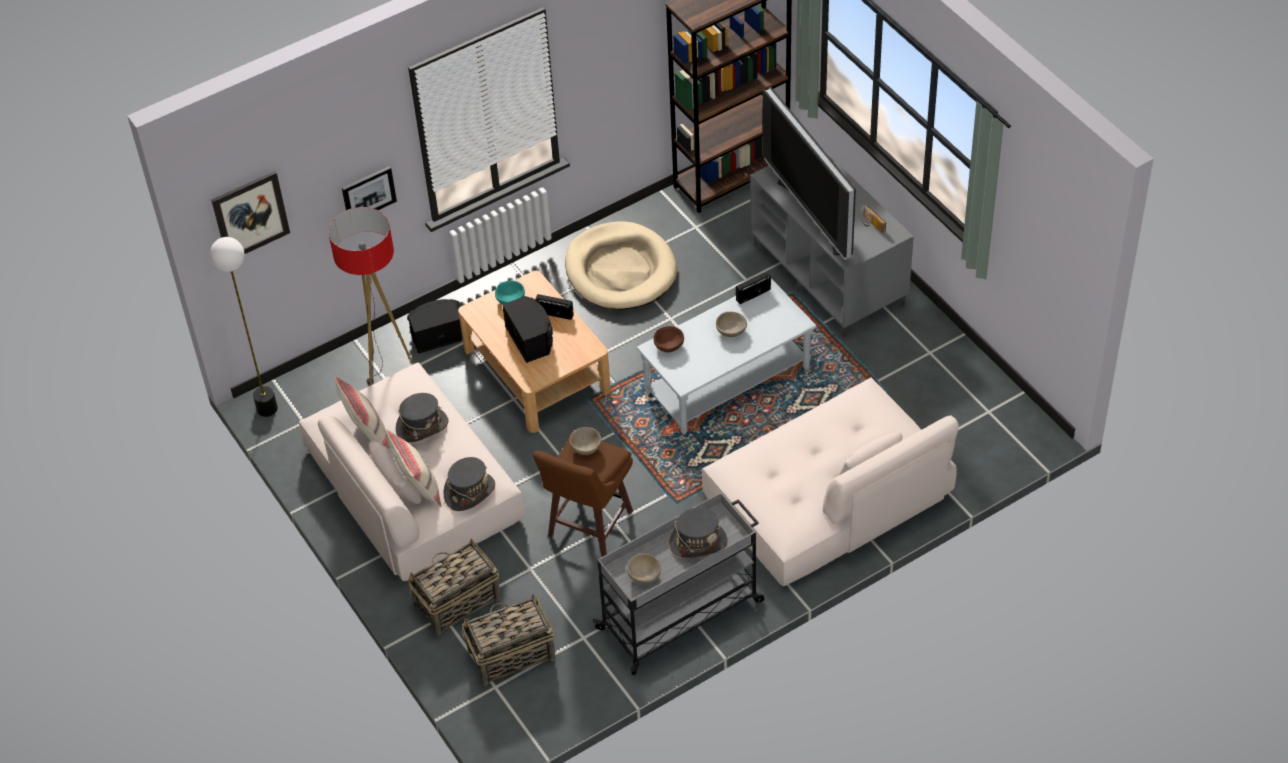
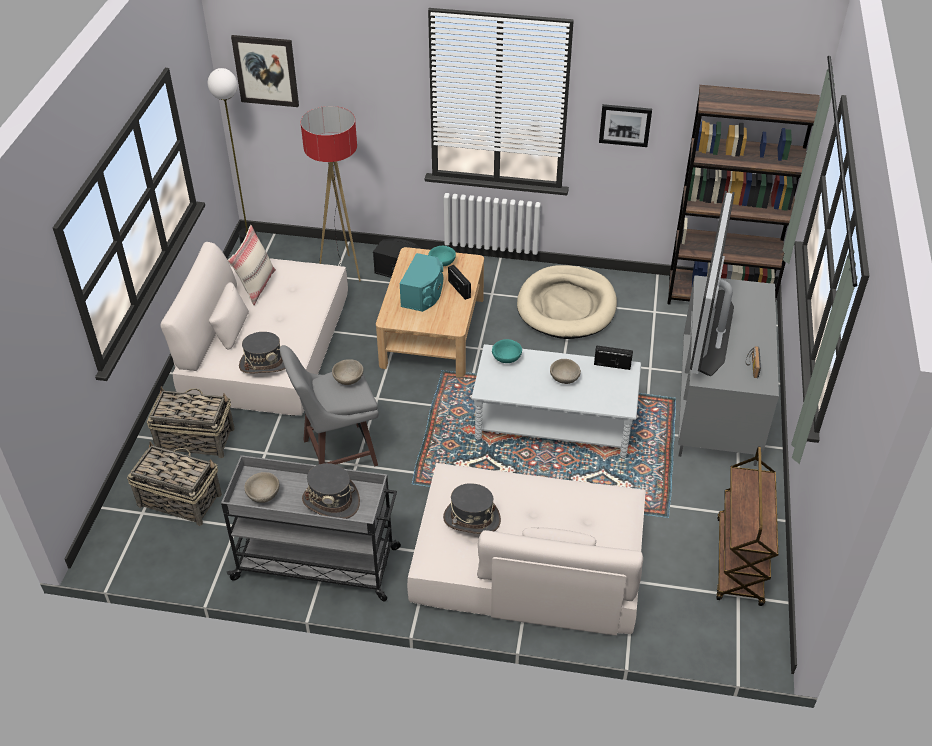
camera: 40 degrees right, 5 degrees down
(368, 193) = (375, 112): picture -> picture (625, 125)
(417, 487) = (239, 338): beige pillow -> none
(422, 426) = (292, 304): grey hat -> grey hat (471, 519)
(531, 338) = (423, 294): black speaker -> turquoise speaker
(588, 525) = (337, 453): brown stool -> grey stool
(668, 345) = (506, 358): brown bowl -> turquoise bowl
(965, 387) = (739, 562): none -> brown cart

